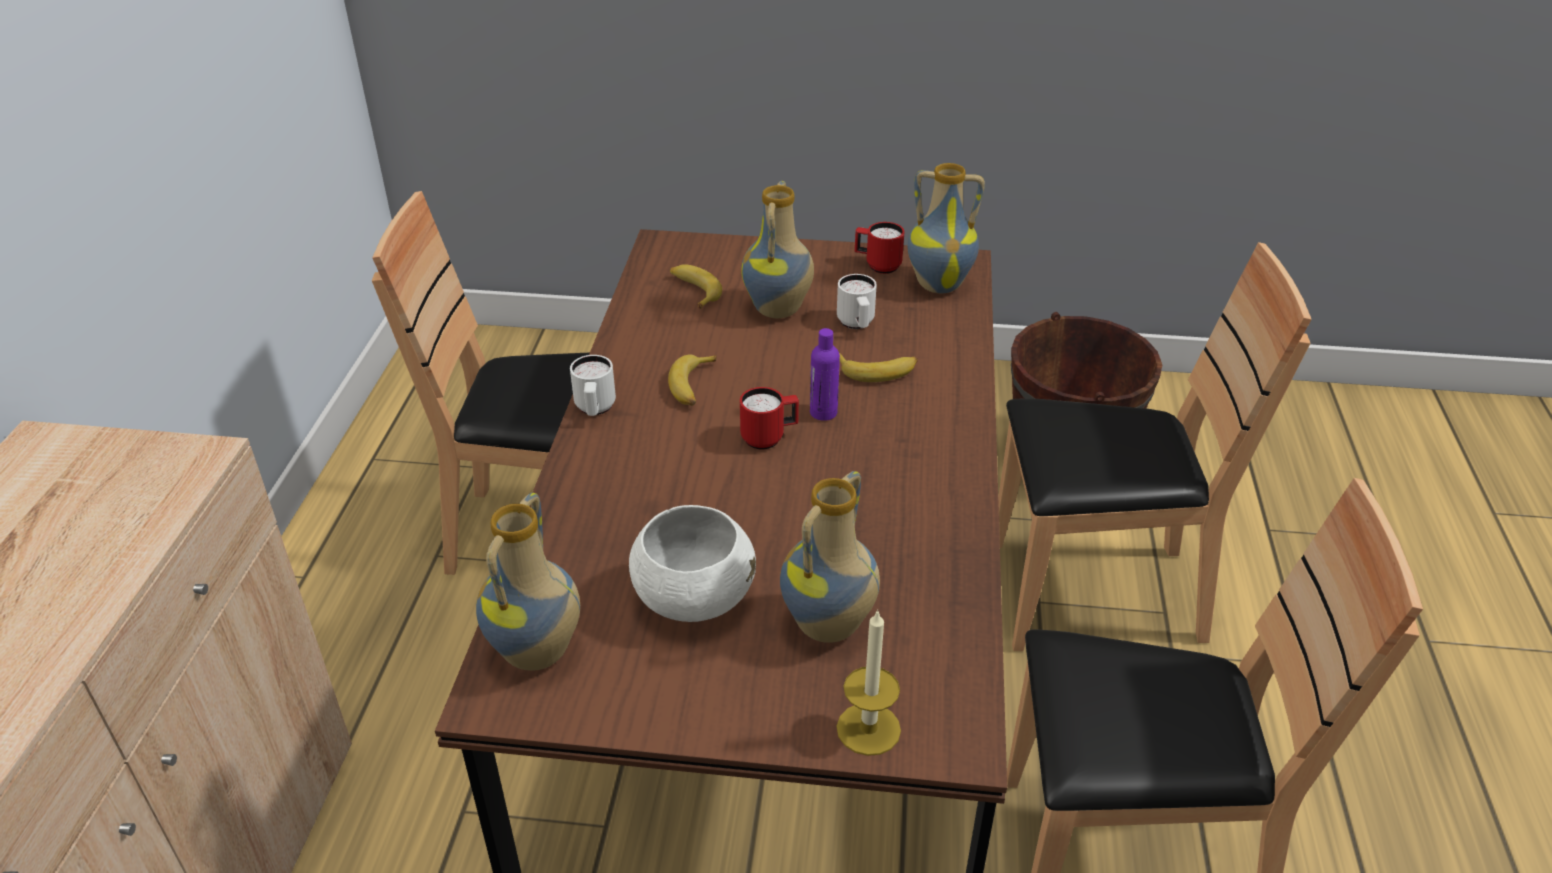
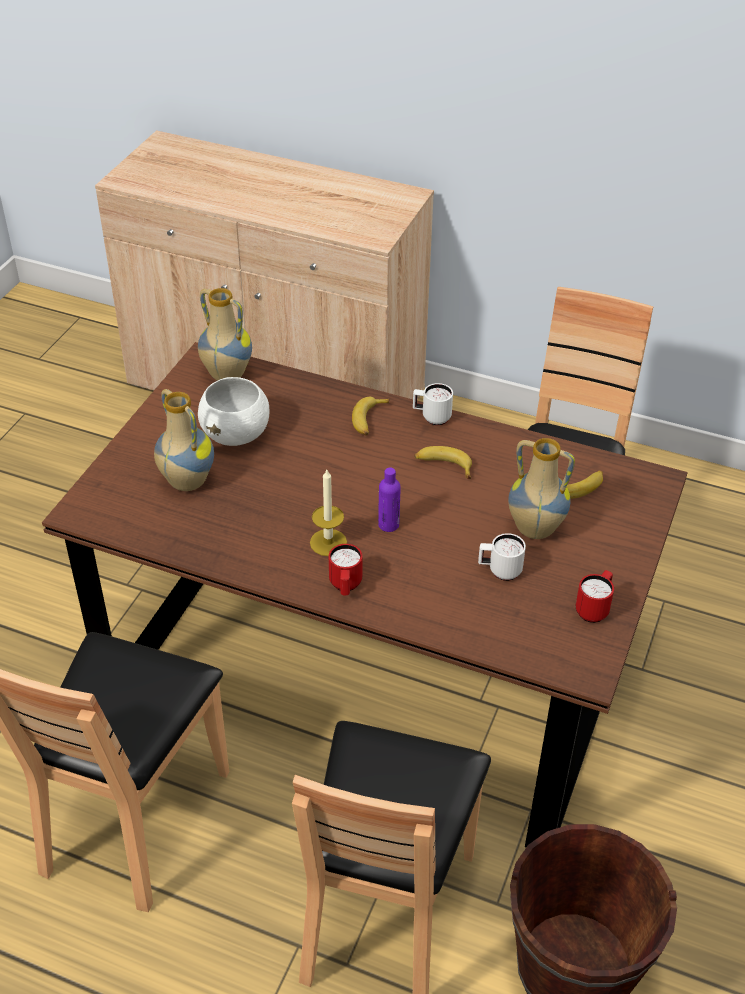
camera: 105 degrees right, 5 degrees up
(769, 438) = (370, 492): red mug -> red mug (345, 586)
(868, 729) = (108, 480): candle -> candle (328, 542)
(877, 371) = (430, 567): banana -> banana (369, 420)
(939, 284) = (552, 643): vase -> none

